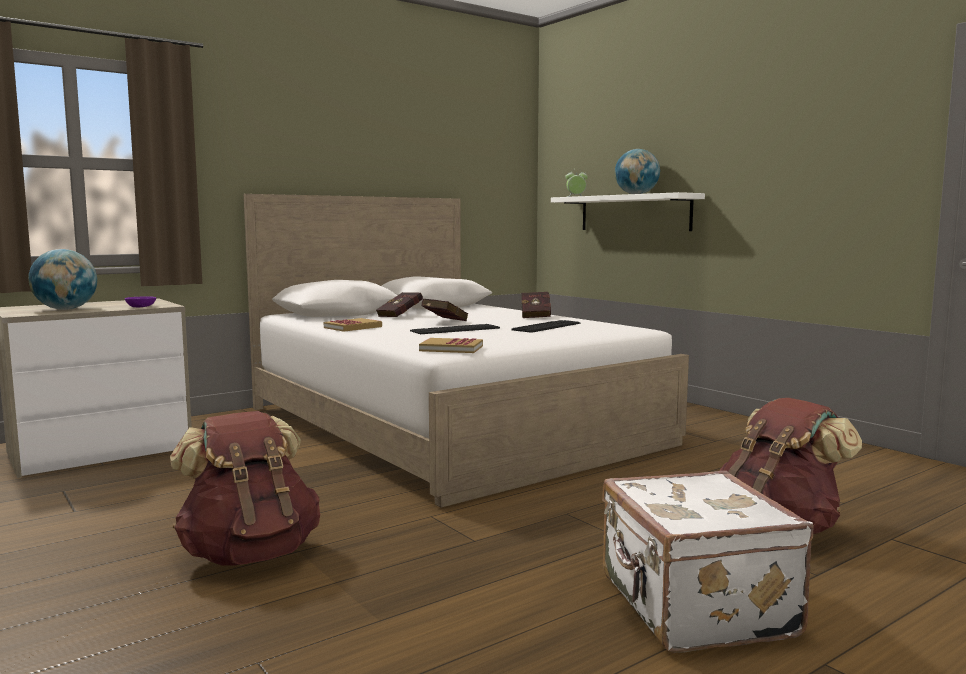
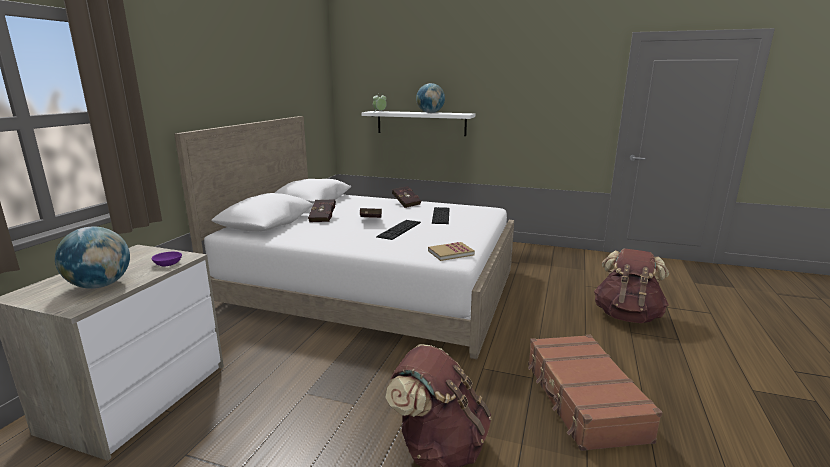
camera: 35 degrees left, 10 degrees up
(353, 327) = (327, 240): book -> none
(494, 578) = (583, 400): none -> brown suitcase
(693, 607) = (675, 380): white suitcase -> none

